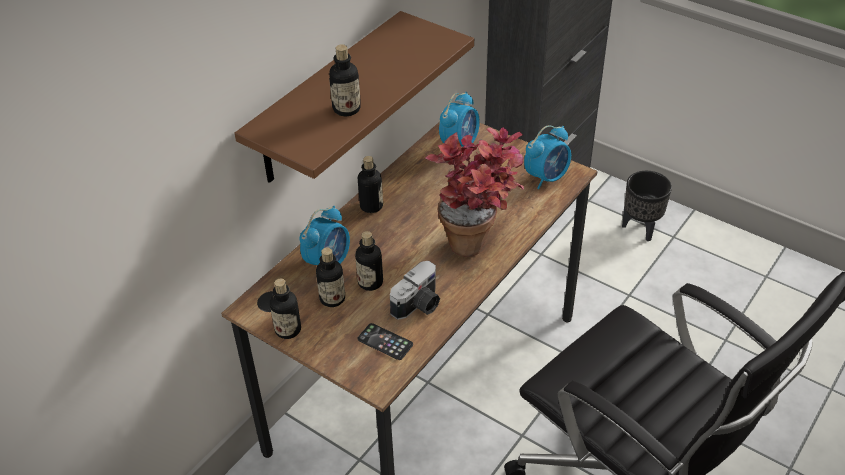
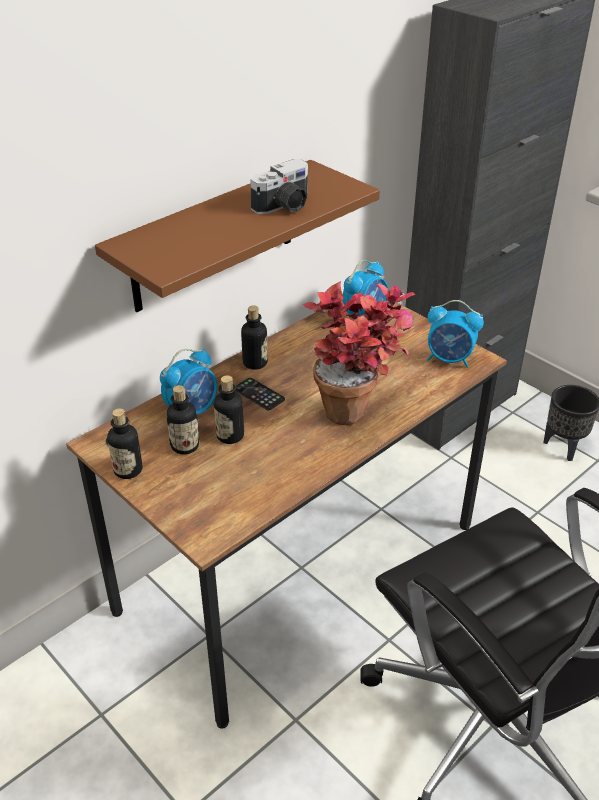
camera: 10 degrees right, 5 degrees down
(346, 109) = (219, 236): bottle -> none
(385, 342) = (226, 498): phone -> phone (259, 394)
(419, 305) = (275, 466): camera -> camera (284, 206)
(546, 177) = (449, 359): alarm clock -> alarm clock turned 45 degrees clockwise

